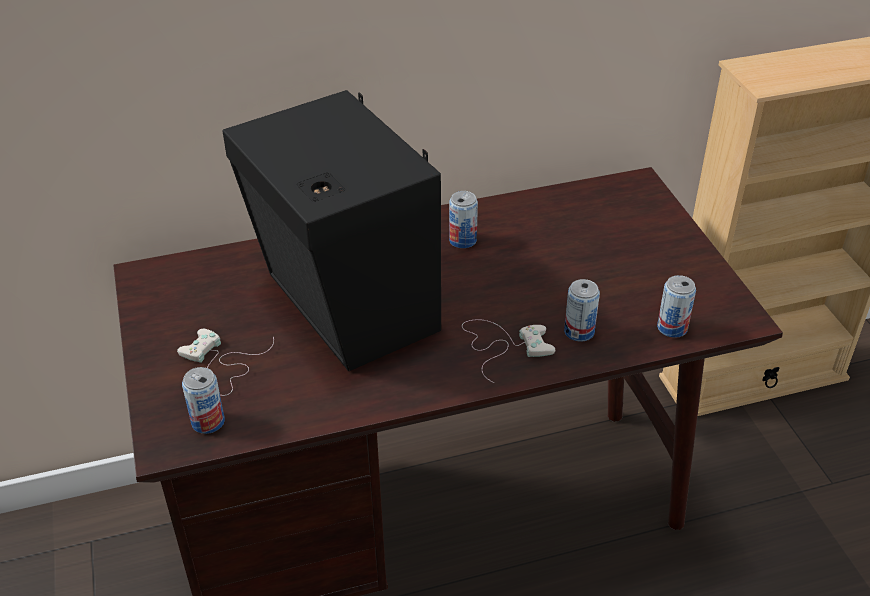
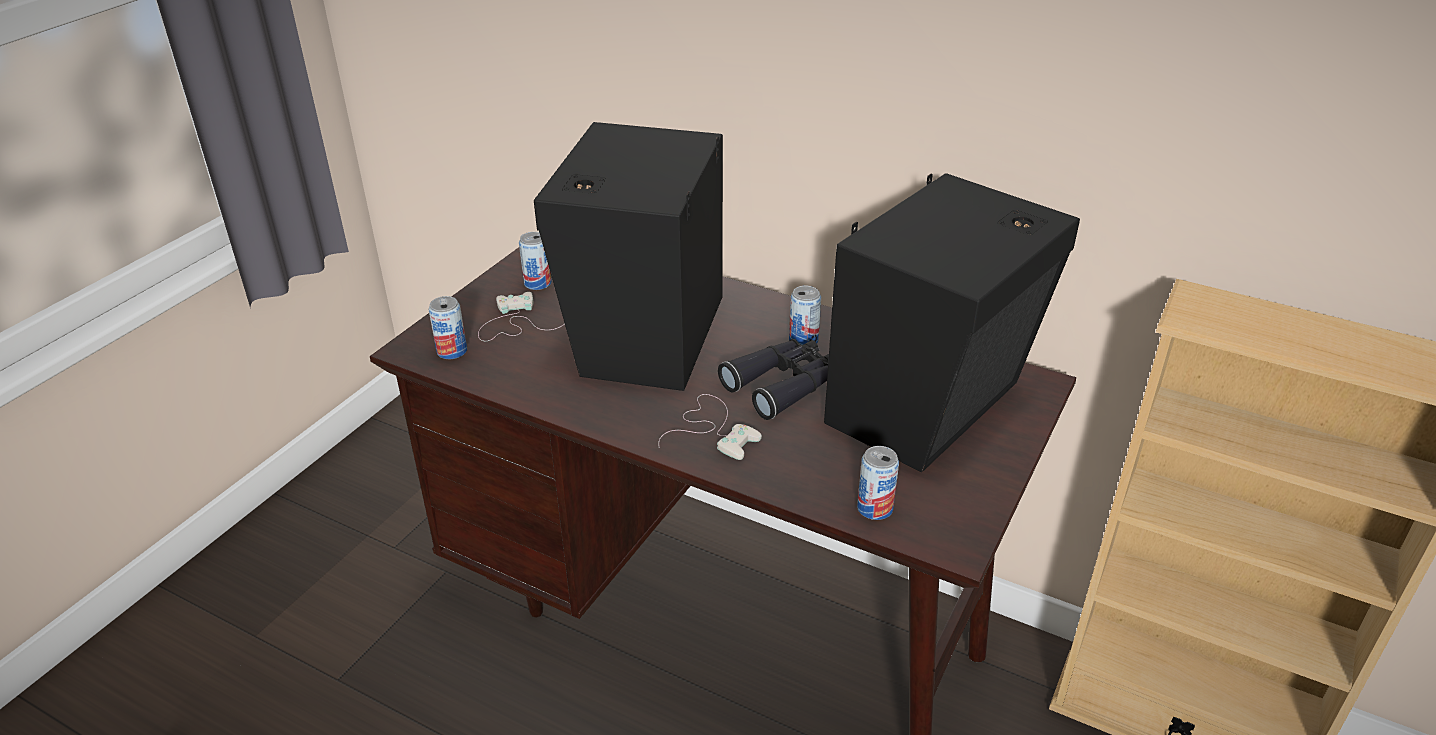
camera: 45 degrees right, 5 degrees down
(499, 281) = (784, 385): none -> black binoculars
(579, 332) = (788, 459): can -> can (537, 283)
(606, 236) = (934, 405): none -> black speaker

